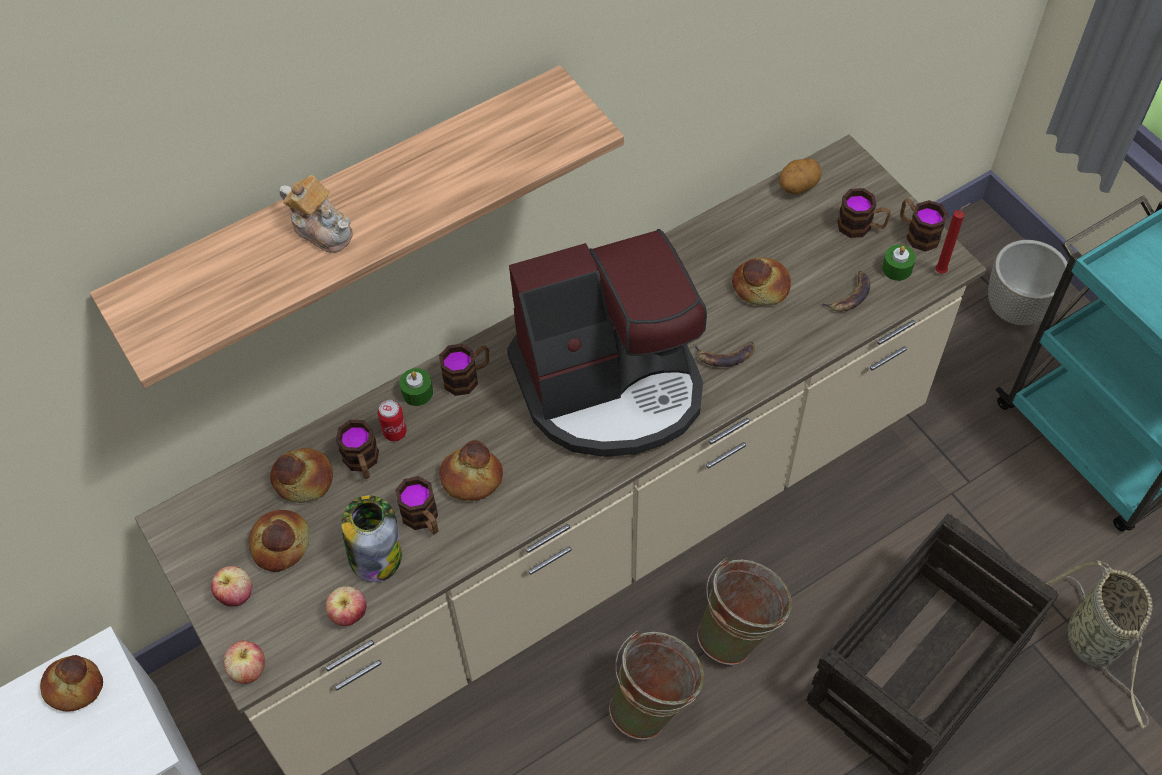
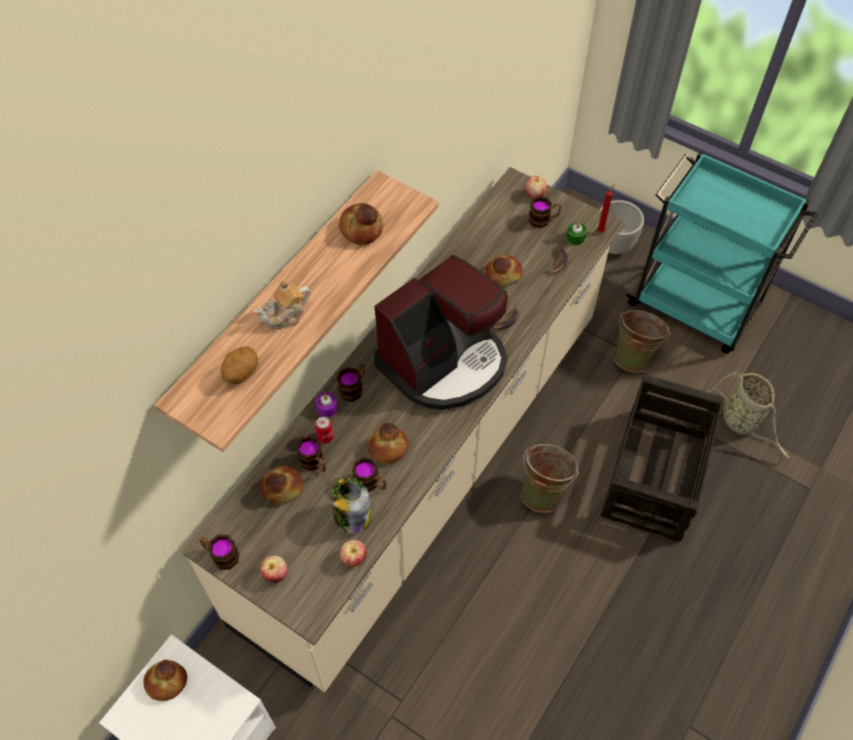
camera: 25 degrees left, 0 degrees up
(249, 670) = (308, 616): apple -> apple (534, 194)
(281, 544) = (288, 532): bread -> bread (362, 229)
(322, 229) = (285, 316): teapot -> teapot turned 135 degrees clockwise
(417, 392) = (327, 408): green candle -> purple candle
(654, 704) = (515, 552): green bucket -> green bucket (634, 356)
(798, 186) = (495, 207): potato -> potato (241, 373)
(917, 233) = (577, 213): mug -> mug (221, 555)

